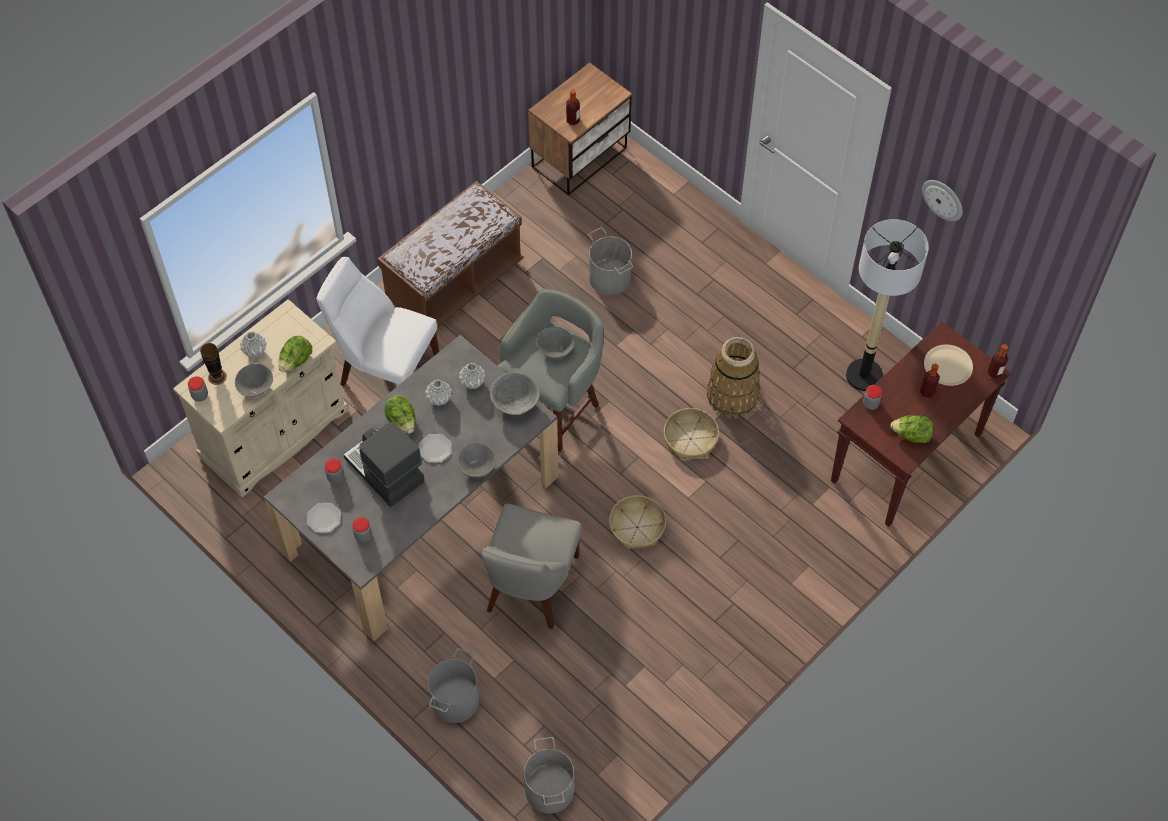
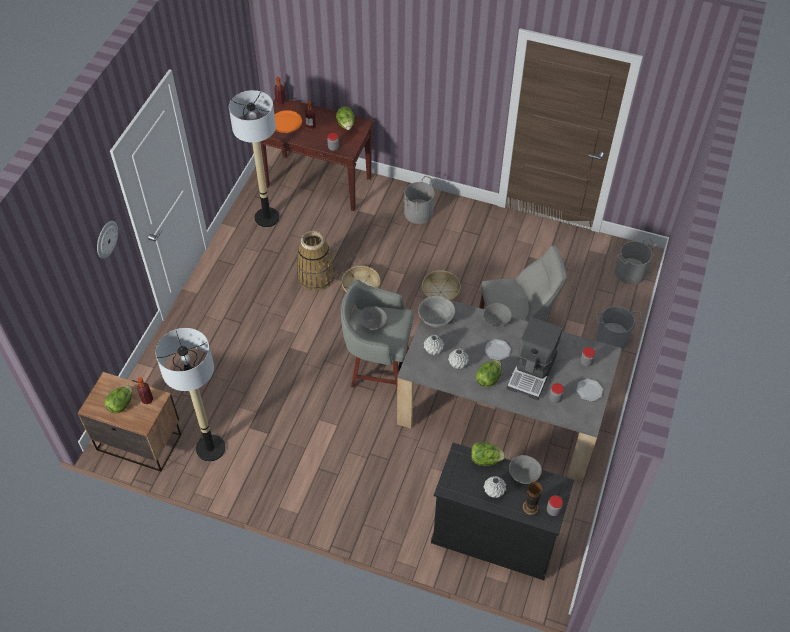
camera: 115 degrees left, 5 degrees down
(274, 433) = (494, 536): beige cabinet -> black cabinet
(385, 371) = (401, 486): white chair -> none
(454, 283) = (300, 476): brown bench -> none
(536, 216) = (210, 448): none -> floor lamp
(579, 98) = (121, 404): none -> lettuce
(610, 277) = (249, 378): grey bucket -> grey bucket (418, 212)
(943, 199) = (209, 83): wall clock -> wall clock (106, 239)
(948, 366) = (286, 122): beige plate -> orange plate

